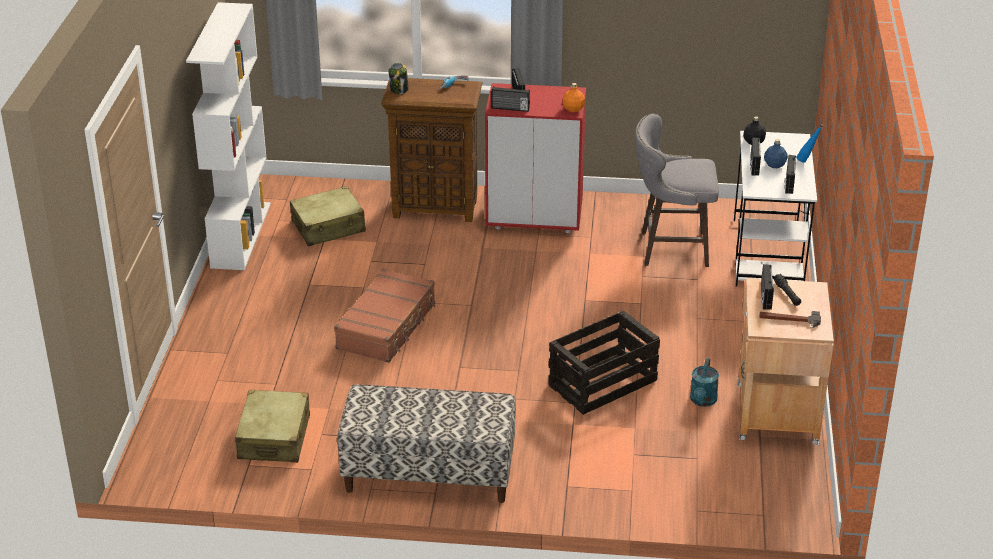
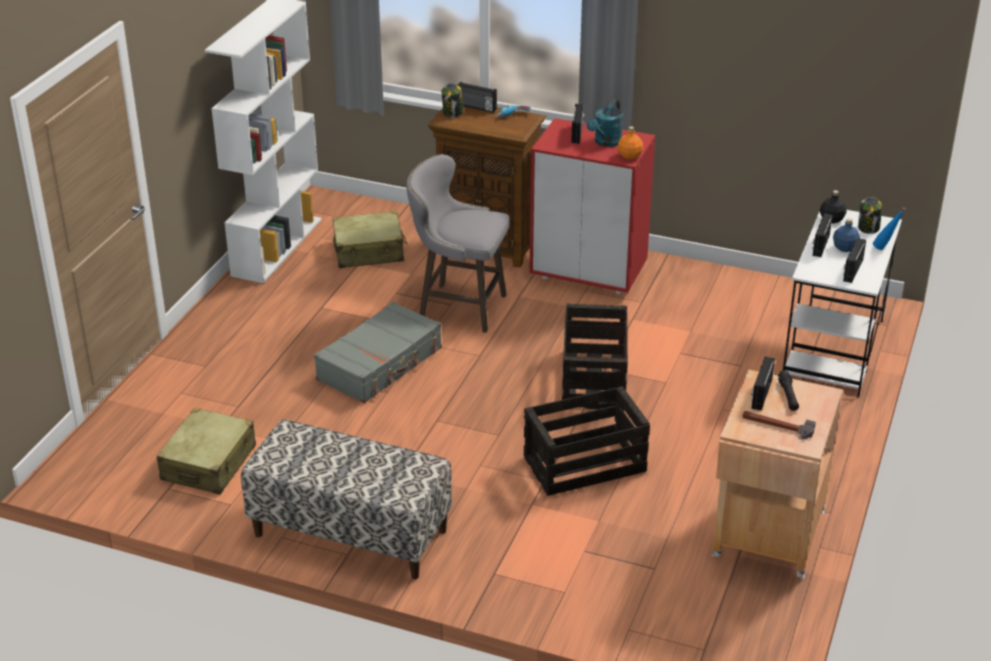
camera: 15 degrees right, 0 degrees up
(387, 326) = (380, 364): brown suitcase -> grey suitcase
(510, 108) = (561, 147): radio -> radio (476, 107)
(579, 310) = (594, 379): none -> crate
(670, 248) = (724, 327): grey stool -> grey stool (458, 307)
(703, 401) = (689, 504): turquoise watering can -> turquoise watering can (605, 142)
(786, 145) = (868, 228): none -> jar

